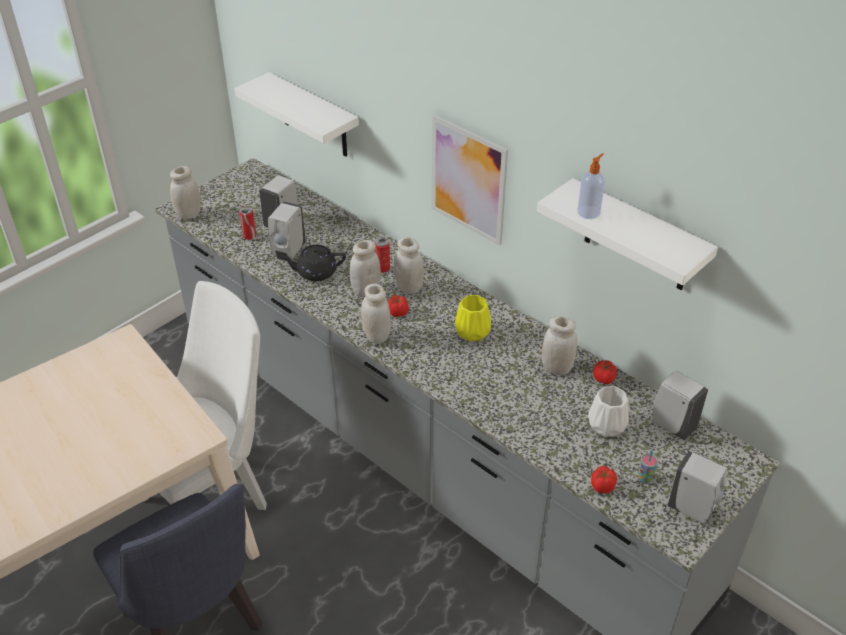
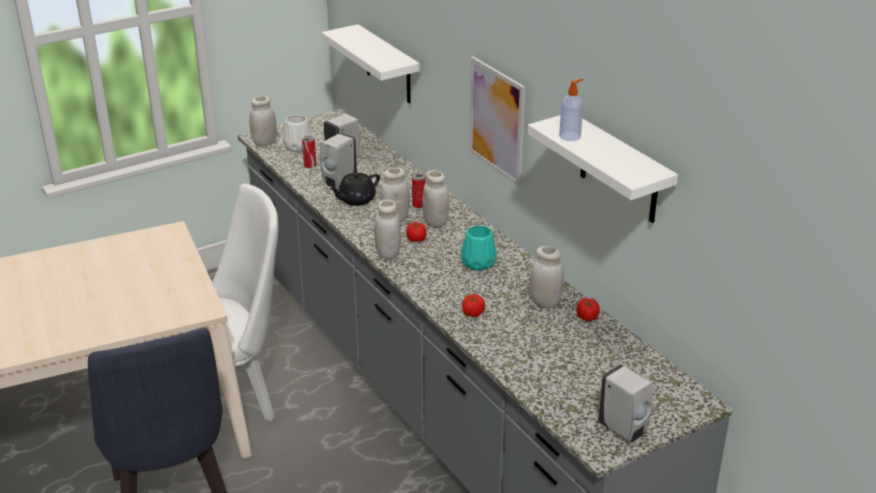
camera: 15 degrees right, 10 degrees down
(315, 272) = (356, 200): black teapot -> black teapot turned 45 degrees counterclockwise
(473, 331) = (479, 263): yellow vase -> turquoise vase
(602, 487) = (543, 397): tomato -> tomato (472, 313)
(607, 425) = (572, 352): white vase -> white vase (299, 147)
(645, 478) = (589, 398): cup -> none
(671, 425) = (636, 363): white soap dispenser -> none

